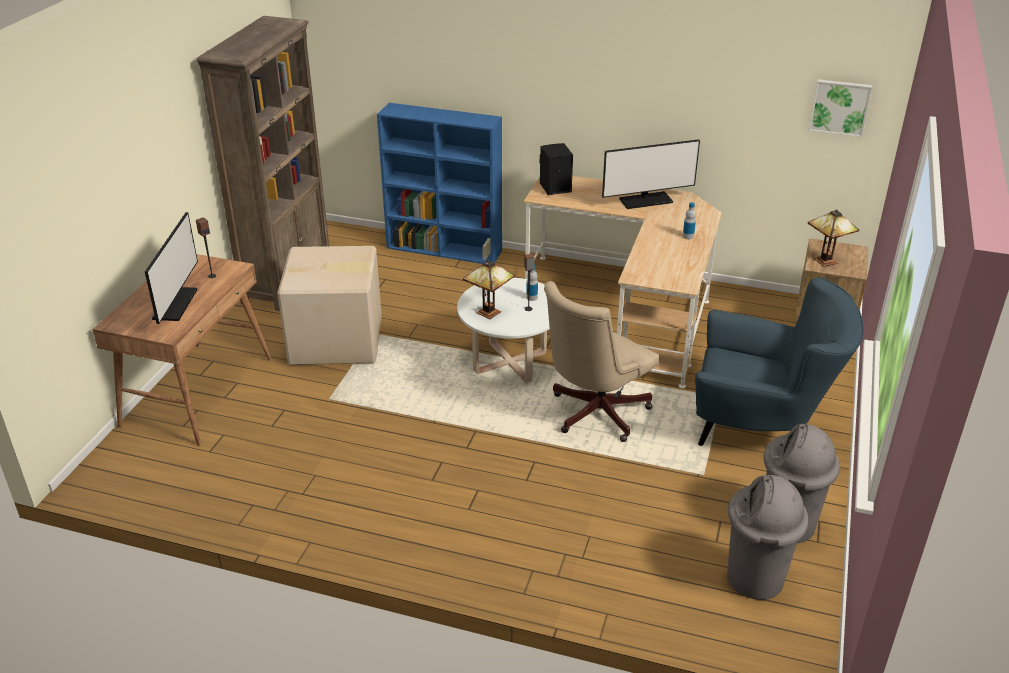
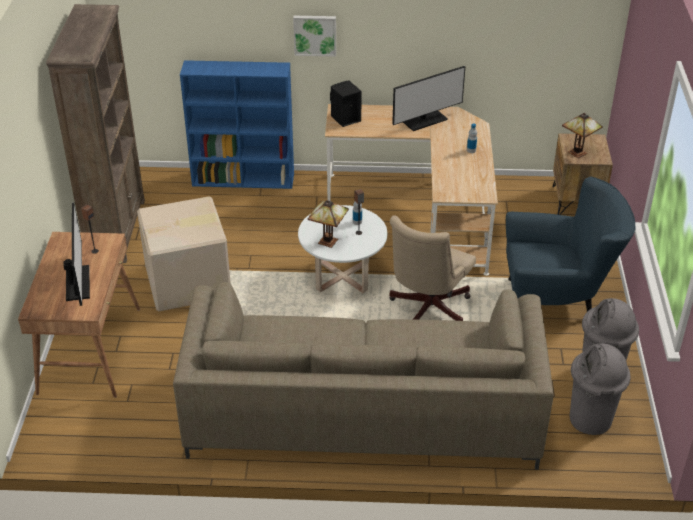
camera: 15 degrees left, 5 degrees up
(469, 514) = (363, 412): none -> beige sofa
(840, 107) = (575, 28): picture -> picture (315, 34)

